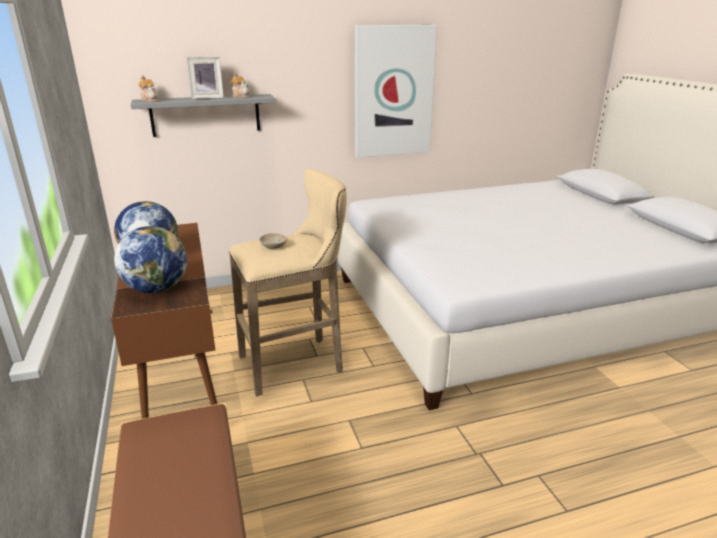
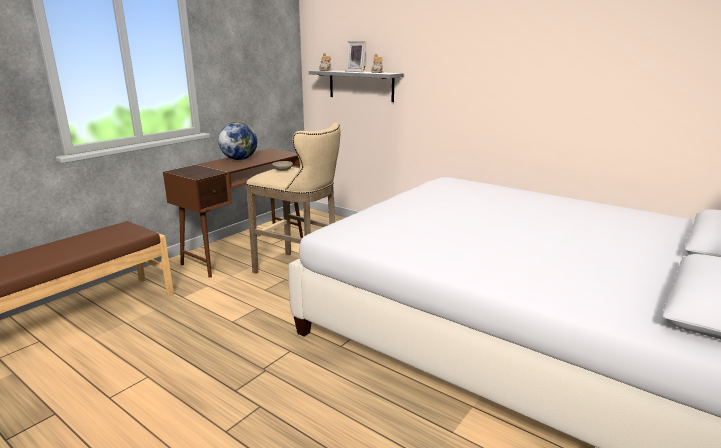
camera: 55 degrees right, 5 degrees down
(157, 289) = (202, 169): globe -> none
(393, 92) = (508, 81): picture -> none

